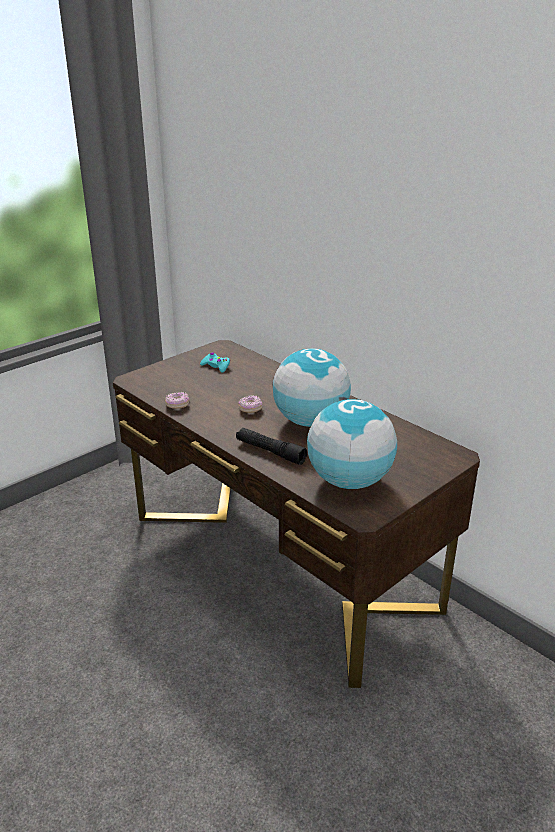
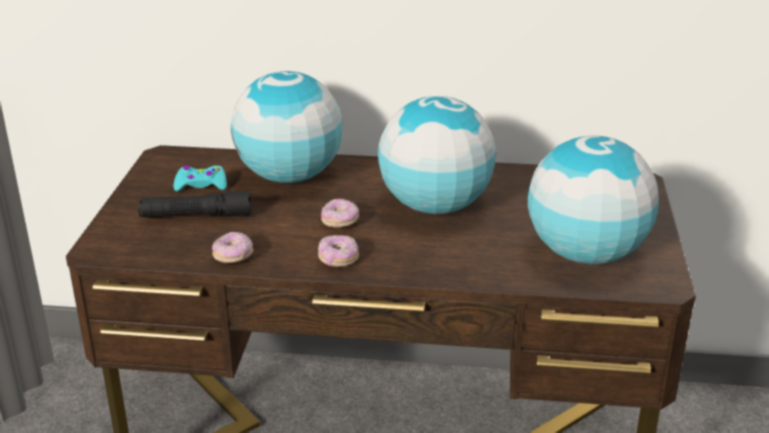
camera: 40 degrees left, 0 degrees up
(220, 427) = (338, 259): none -> donut
(263, 377) = (290, 176): none -> globe
(270, 452) = (450, 262): black flashlight -> black flashlight (196, 216)

